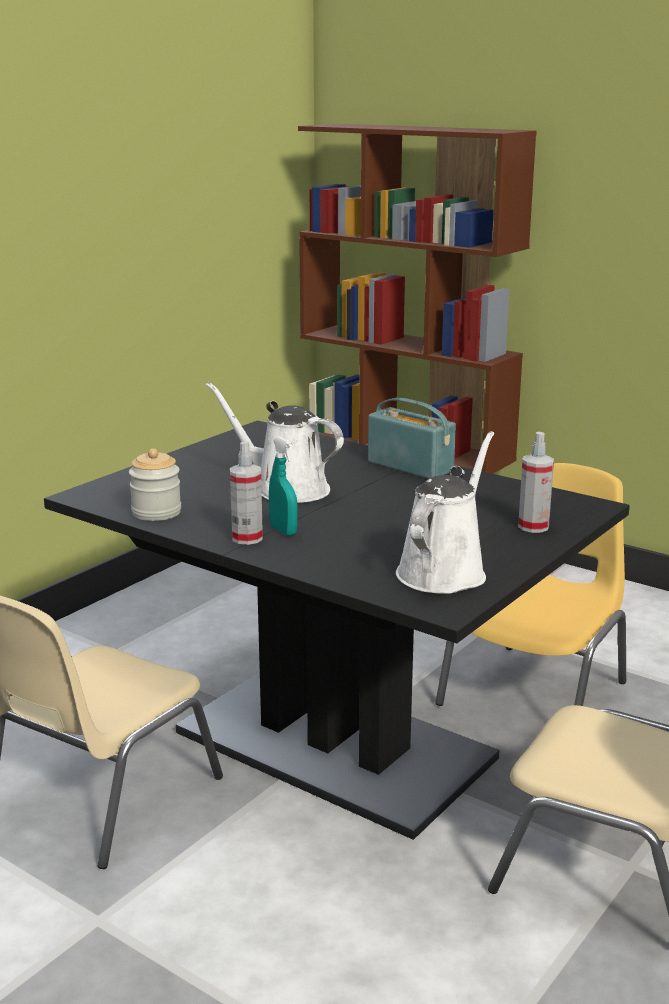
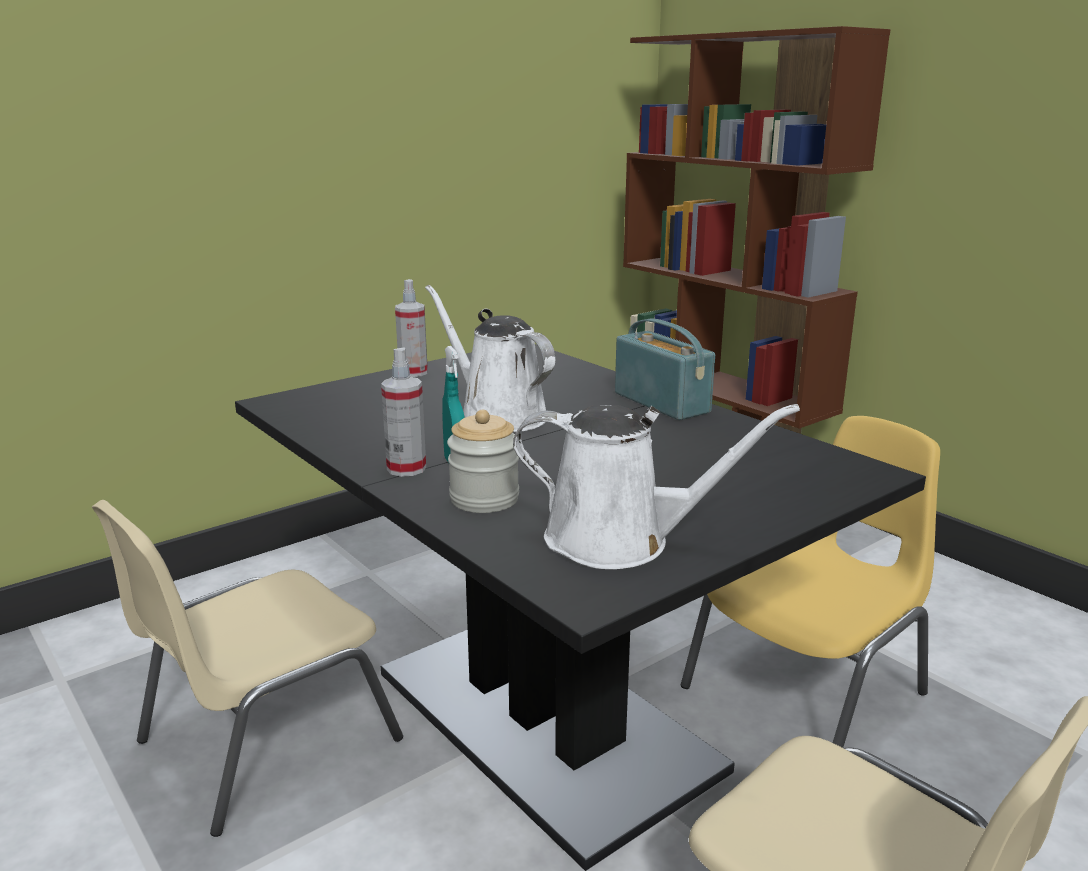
camera: 15 degrees right, 0 degrees up
(156, 512) = (333, 428): jar -> jar (484, 499)
(444, 571) = (620, 540): white watering can -> white watering can turned 60 degrees clockwise
(533, 526) = (776, 492): spray bottle -> spray bottle (413, 372)

